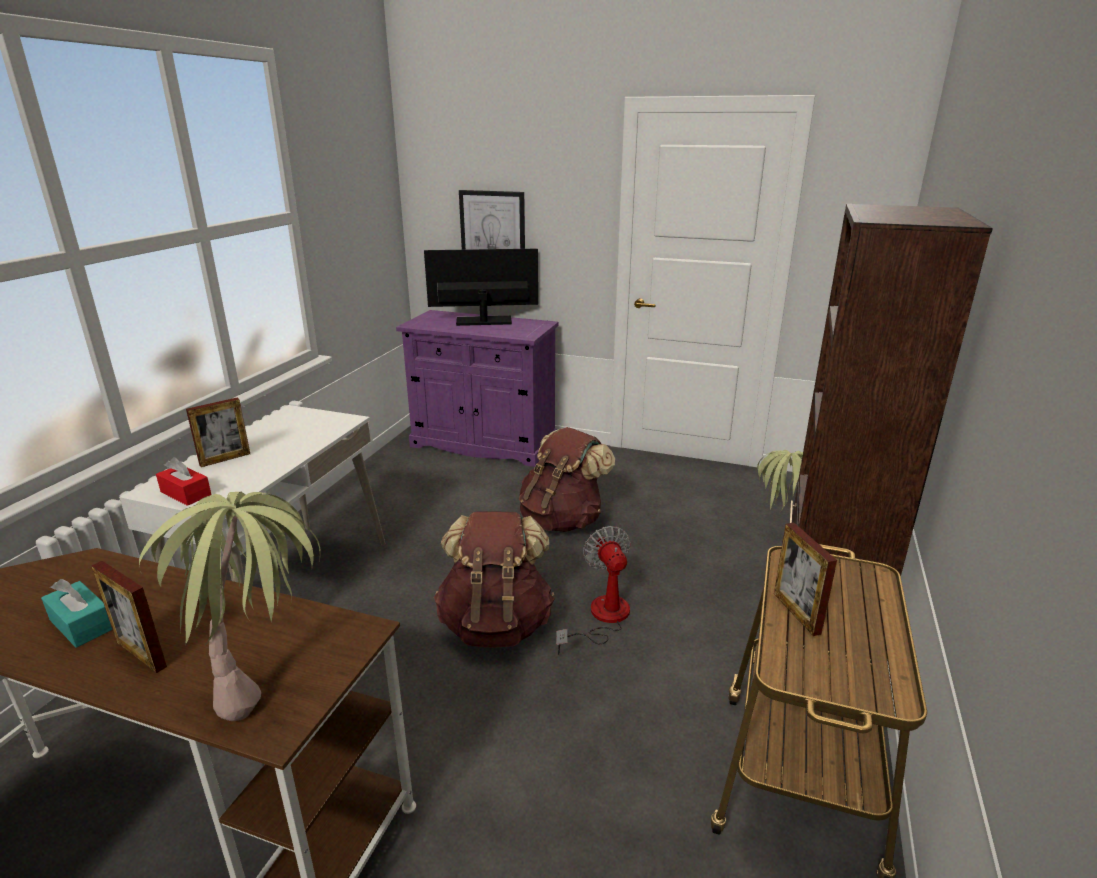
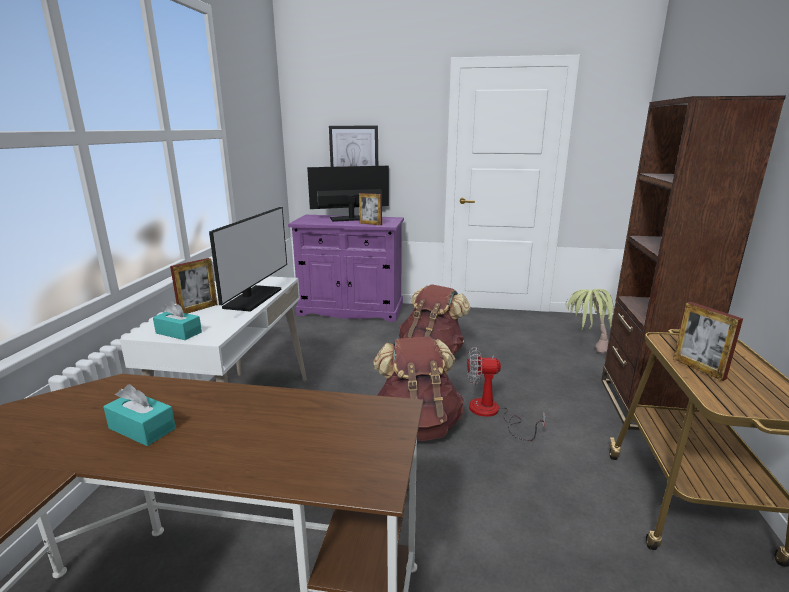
camera: 10 degrees left, 5 degrees down
(141, 654) = (214, 445): picture frame -> picture frame (370, 224)
(186, 493) = (178, 332): red tissue box -> turquoise tissue box
(263, 674) = (335, 446): potted plant -> none
(296, 447) = (253, 298): none -> monitor
(601, 618) = (492, 413): fan -> fan turned 60 degrees counterclockwise

